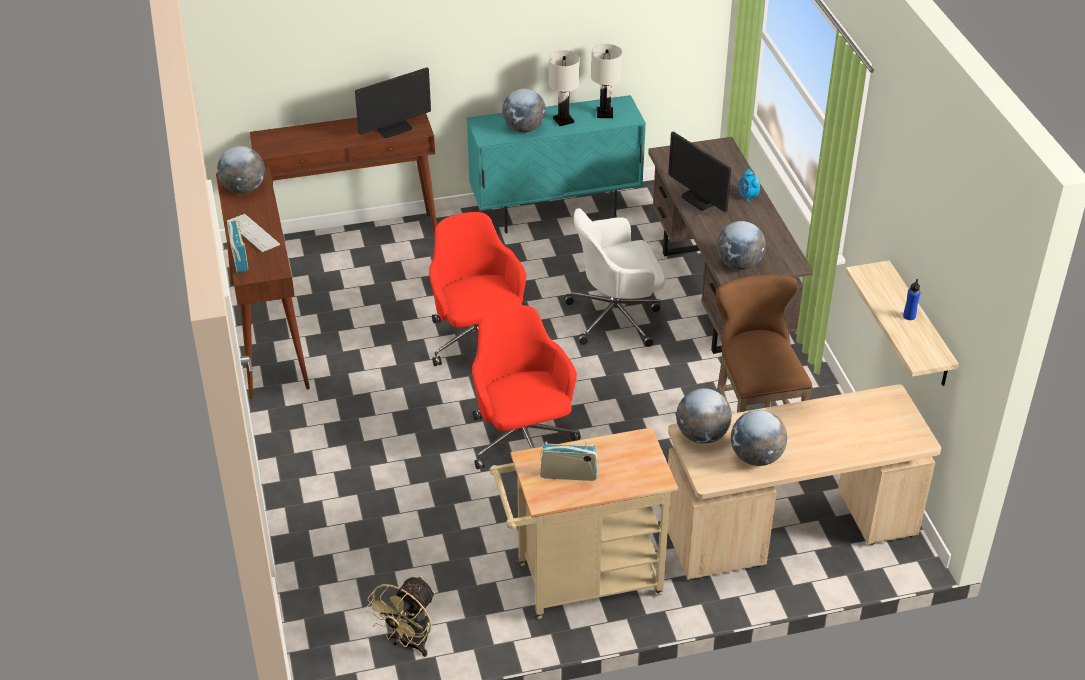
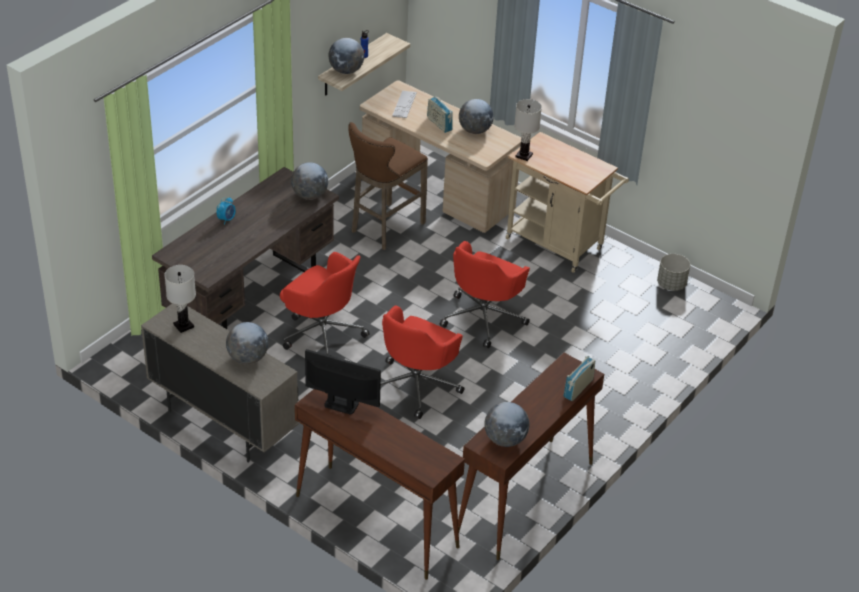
camera: 130 degrees left, 0 degrees up
(253, 233) = (545, 400): keyboard -> keyboard (404, 104)
(408, 643) = (671, 284): beige fan -> grey planter
(555, 211) = (223, 424): turquoise cabinet -> beige cabinet
(563, 120) = (215, 343): white table lamp -> white table lamp (524, 155)
(568, 475) = (577, 167): radio -> radio (439, 124)
(616, 317) = (322, 332): white office chair -> red office chair
(698, 199) = (252, 238): monitor -> none
(702, 435) = (480, 153): globe -> globe (346, 71)

